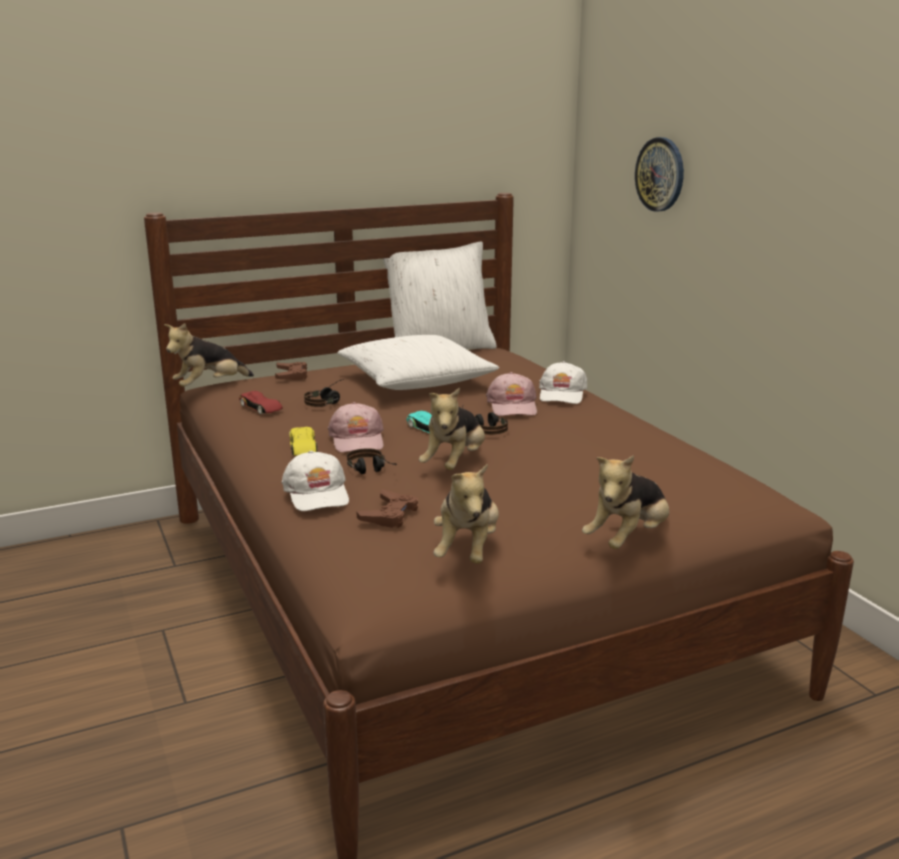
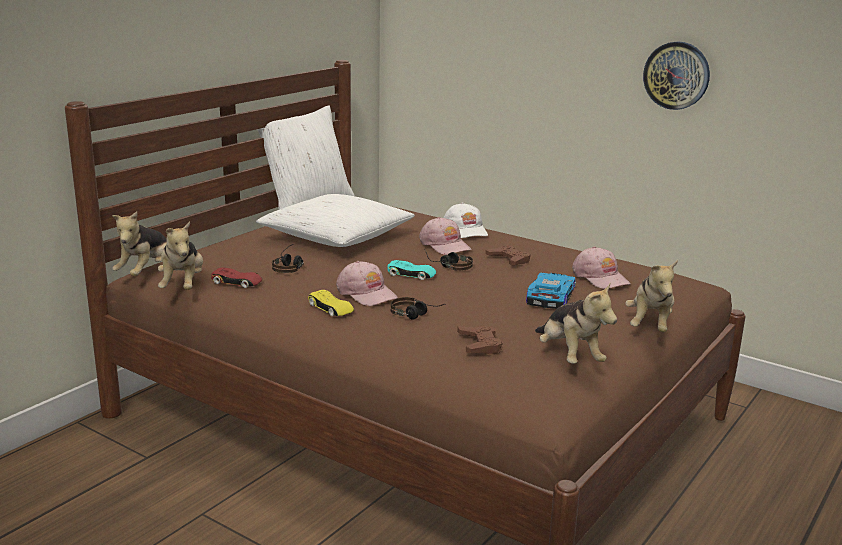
camera: 30 degrees left, 0 degrees up
(291, 375) = (215, 249): brown game controller -> brown game controller (509, 260)
(317, 493) = (400, 341): white cap -> none
(455, 463) = (469, 297): plush toy -> plush toy (183, 286)
(547, 480) = (549, 296): none -> toy car
(642, 471) = (600, 277): none -> pink cap
(660, 174) = (486, 40): wall clock -> wall clock (676, 75)

